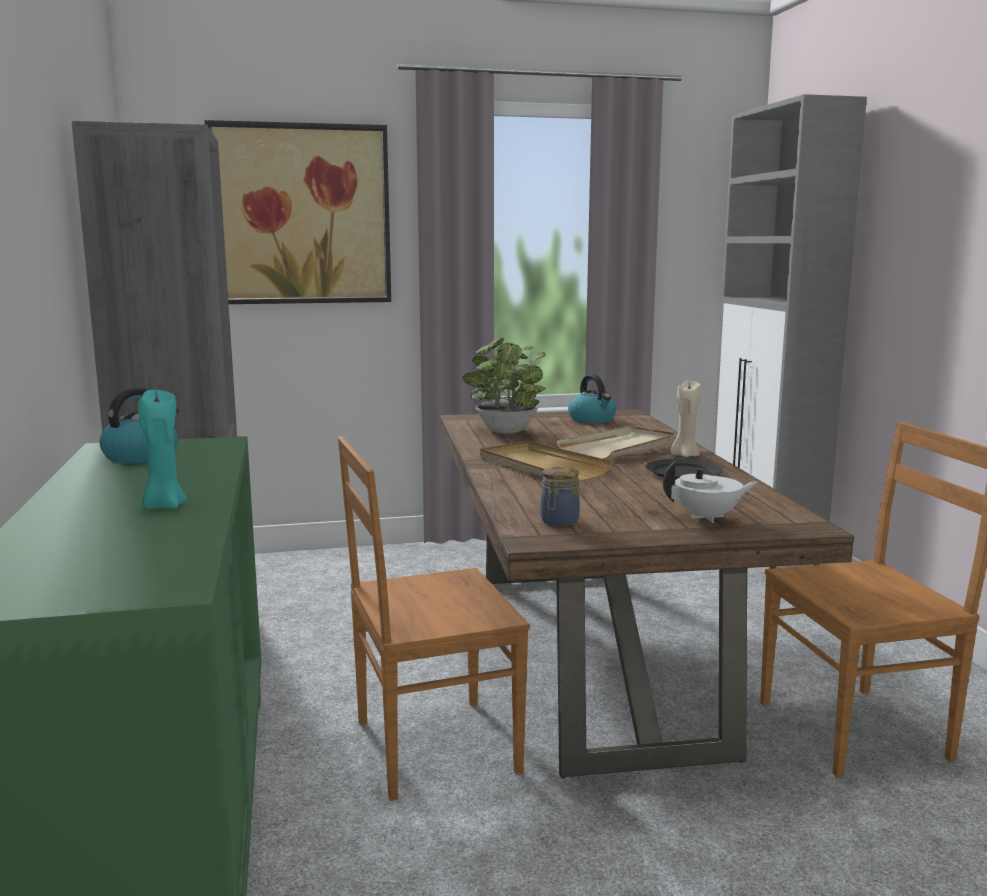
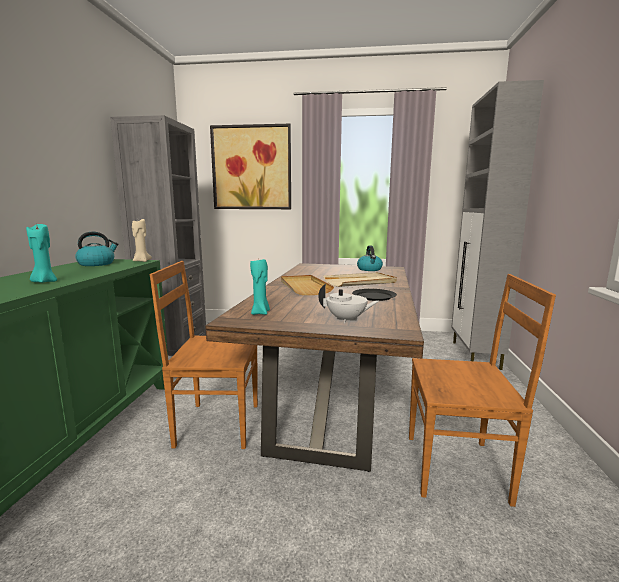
camera: 20 degrees right, 0 degrees up
(505, 432) = (316, 271): potted plant -> none
(558, 522) = (260, 313): jar -> turquoise candle
(684, 455) = (390, 288): beige candle -> beige candle (141, 261)

